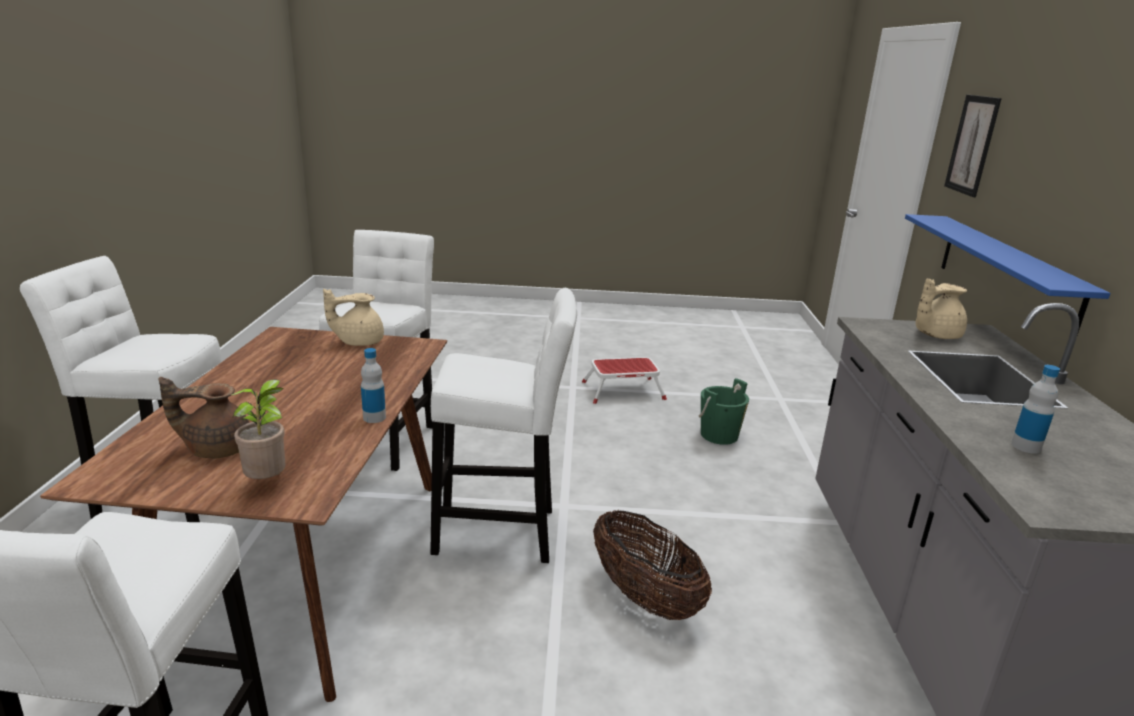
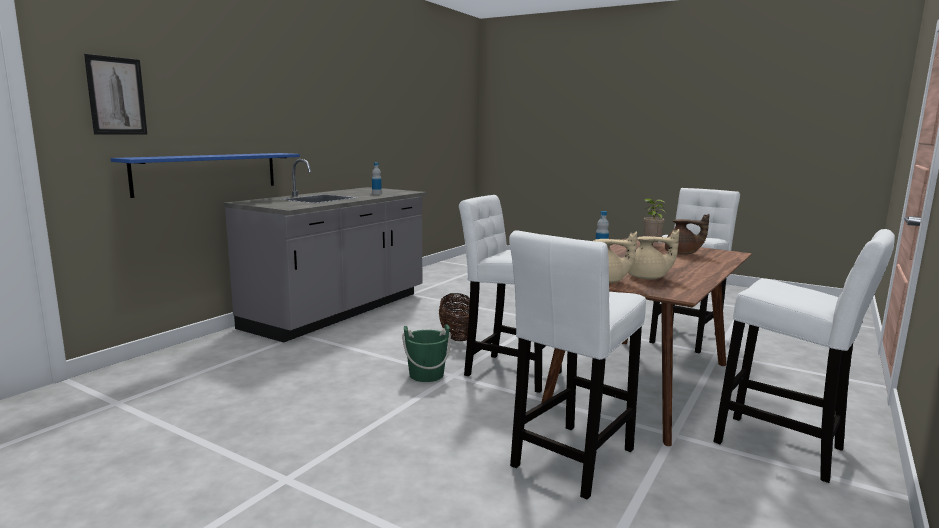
camera: 150 degrees left, 10 degrees down
(623, 390) = (239, 456): red step ladder -> none
(719, 435) = (256, 388): green bucket -> green bucket (426, 375)
(935, 335) = (274, 203): beige teapot -> beige teapot (648, 278)

